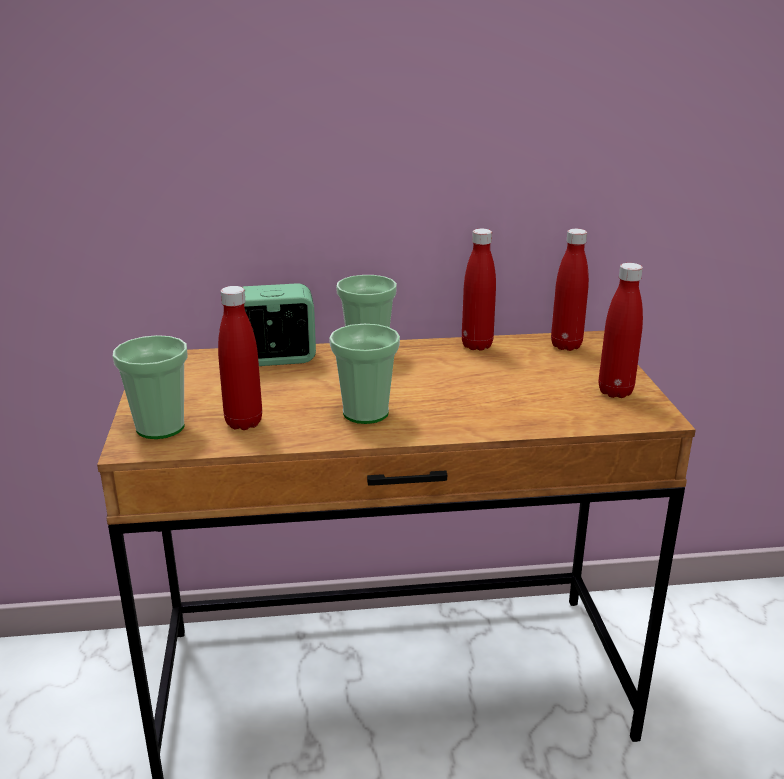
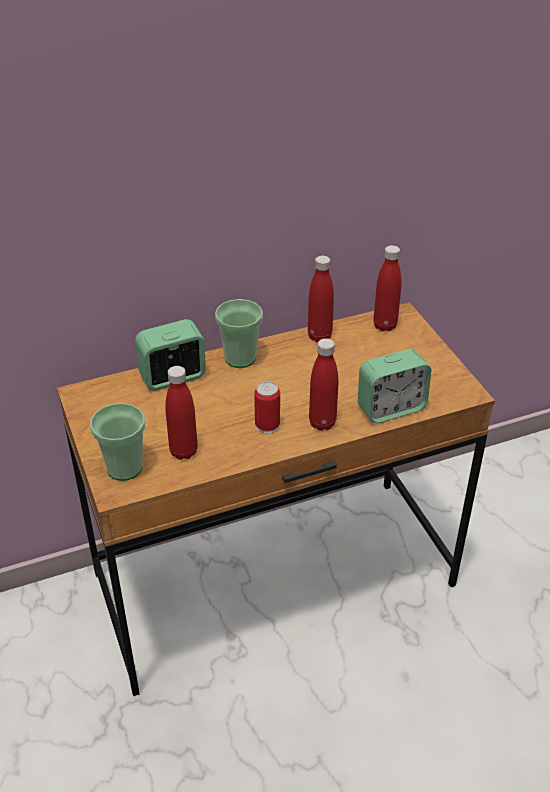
camera: 15 degrees left, 15 degrees up
(365, 413) = (267, 425): cup -> can
(541, 418) = (391, 408): none -> alarm clock
(615, 392) = (433, 371): red bottle -> red bottle (322, 423)

